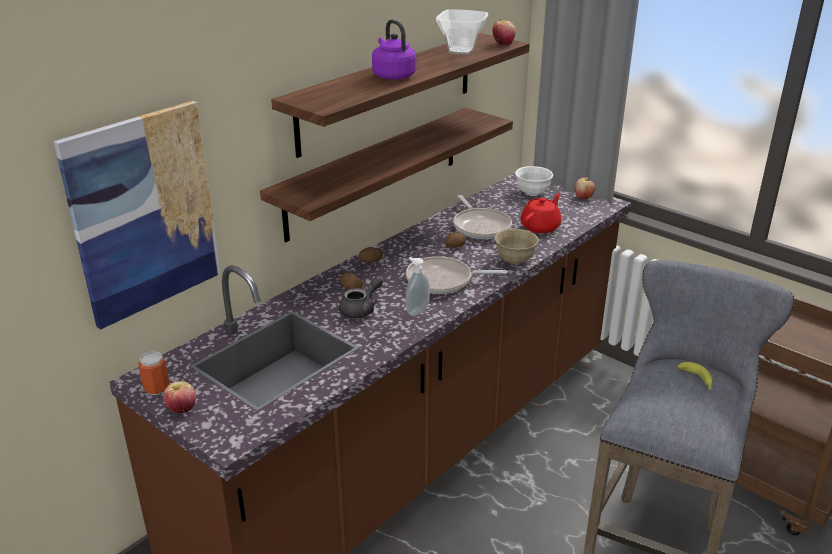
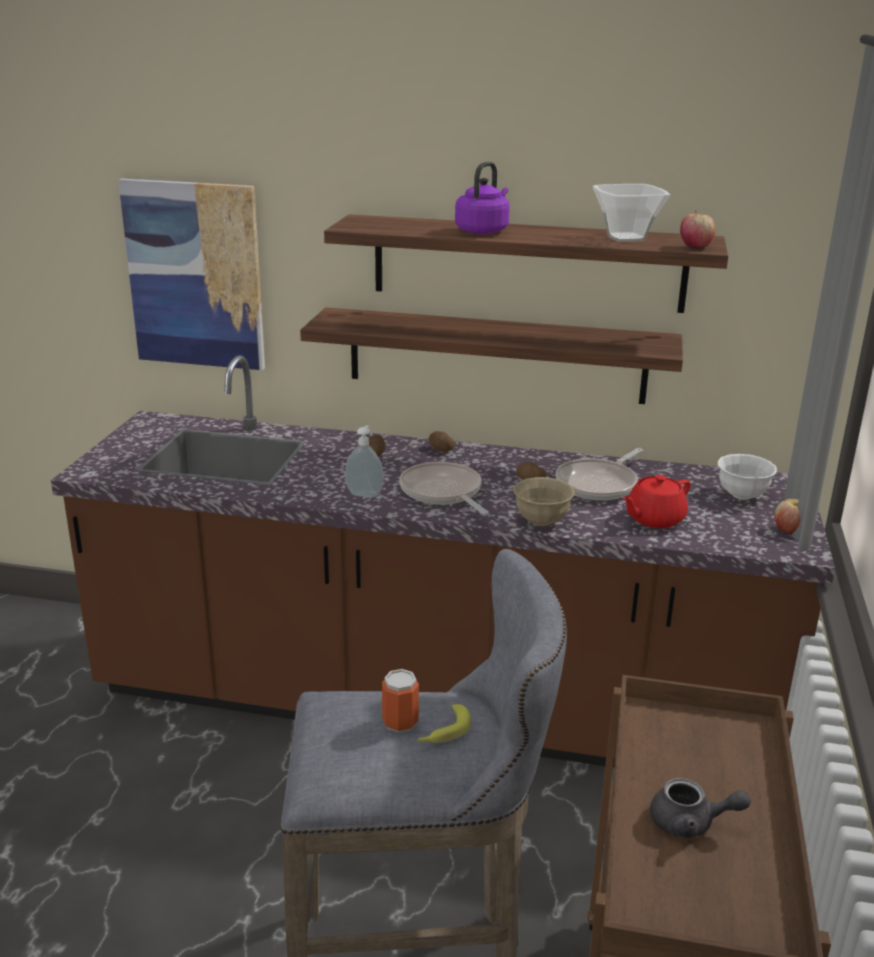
camera: 60 degrees right, 5 degrees down
(156, 388) = (142, 427): can -> can (400, 722)
(182, 409) = (119, 443): apple -> none
(361, 309) = (339, 468): grey teapot -> grey teapot (690, 823)
(541, 227) = (653, 519): red teapot -> red teapot turned 135 degrees clockwise

